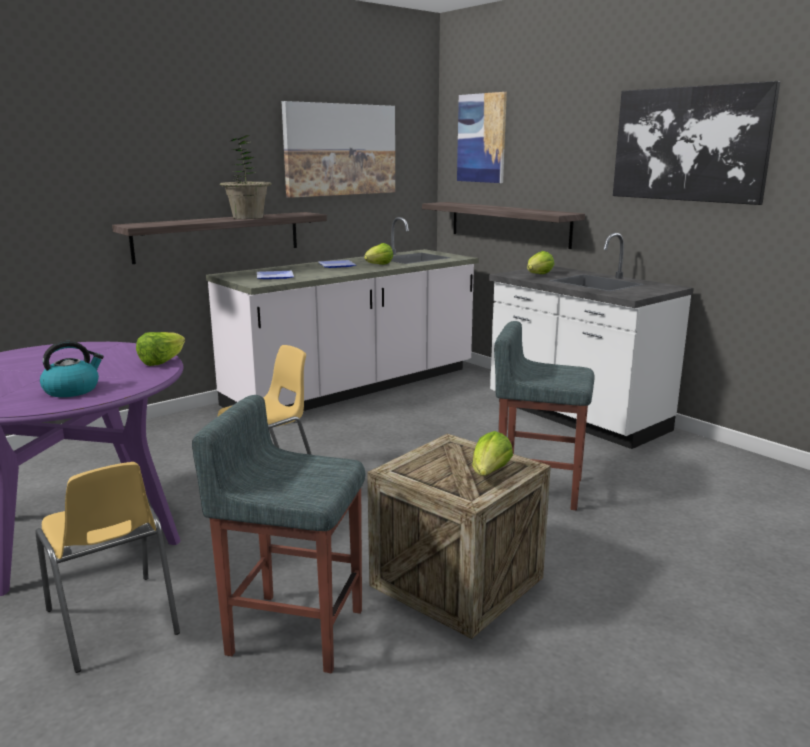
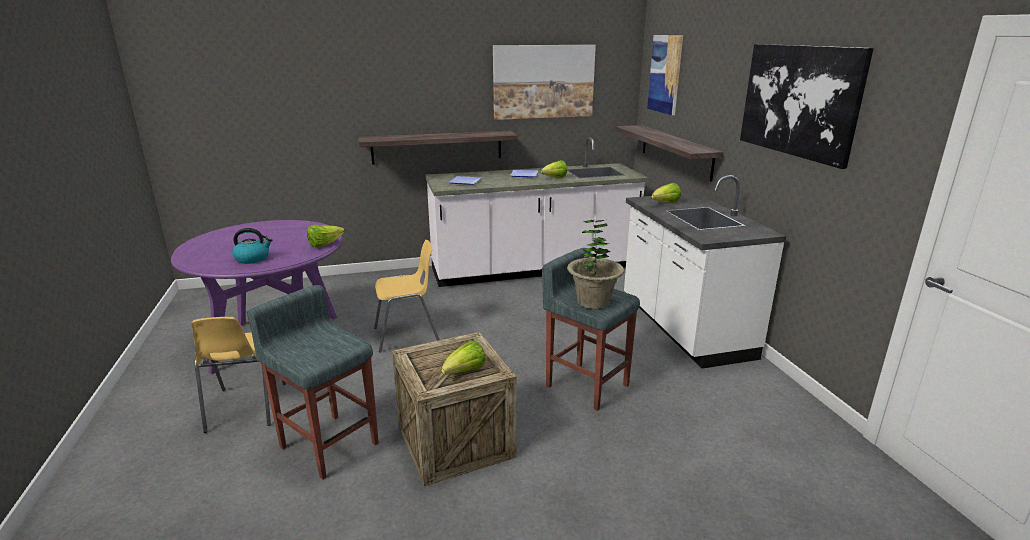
camera: 25 degrees right, 5 degrees up
(248, 217) = (455, 135): potted plant -> potted plant (593, 302)

